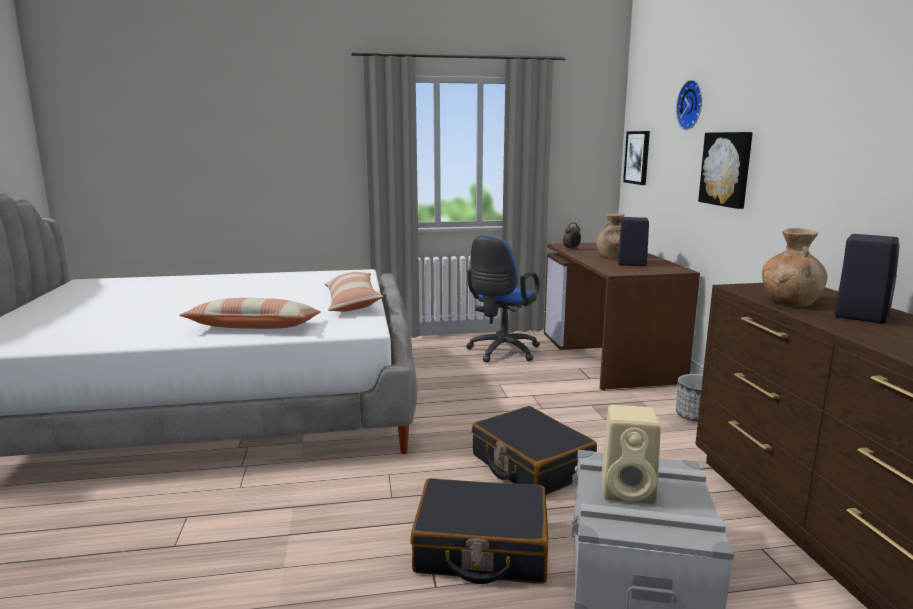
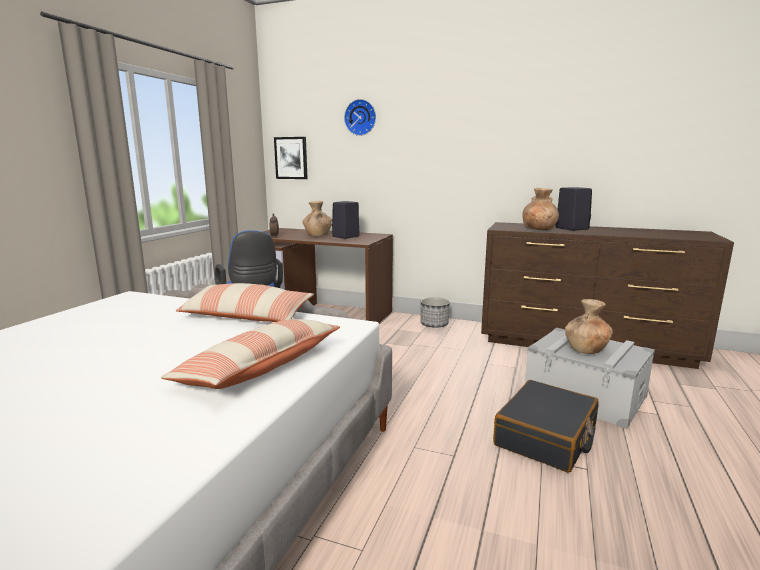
camera: 60 degrees left, 0 degrees up
(531, 465) = (450, 387): black suitcase -> none
(629, 490) = (586, 350): beige speaker -> brown vase
(727, 169) = (409, 161): picture -> none

